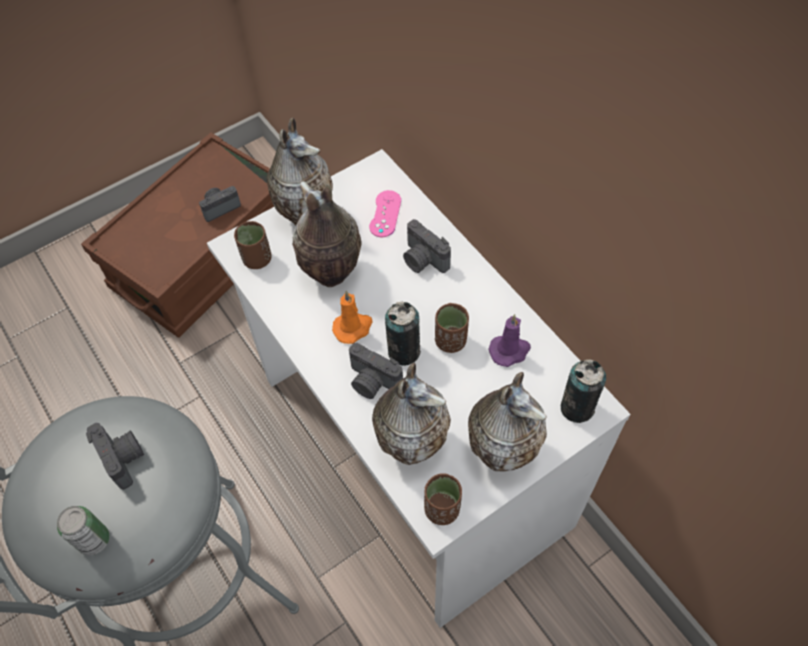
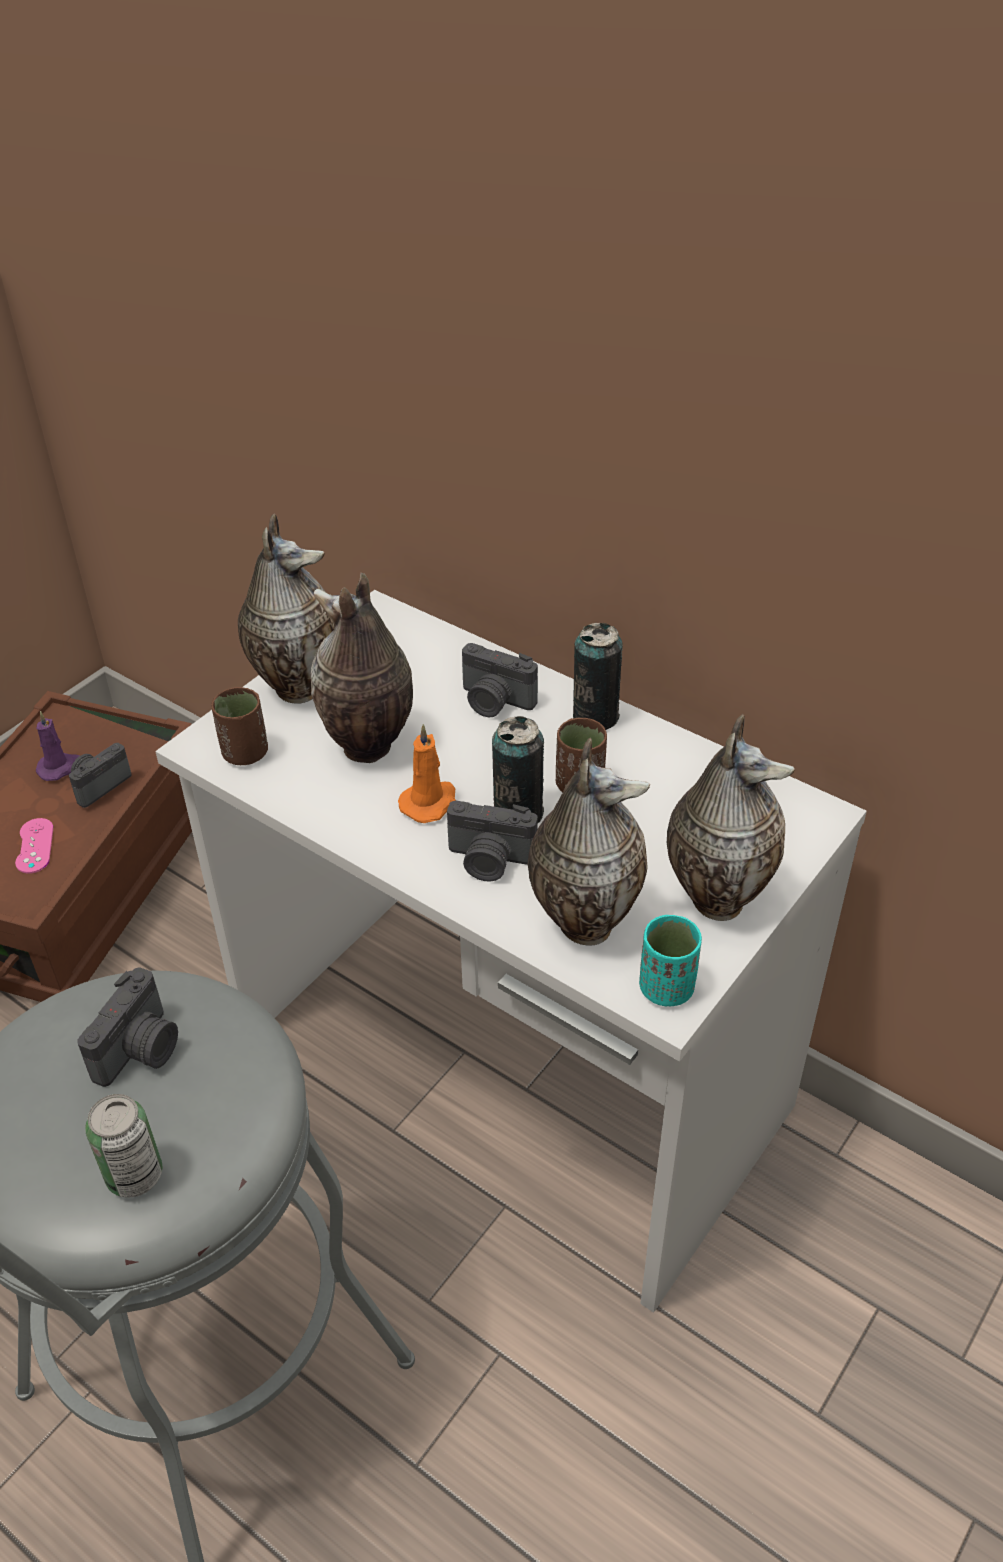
camera: 20 degrees left, 15 degrees down
(124, 458) = (141, 1050): camera -> camera turned 75 degrees clockwise
(385, 214) = (414, 661): pink game controller -> pink game controller (34, 846)
(442, 509) = (666, 988): brown cup -> turquoise cup
(510, 350) = (668, 777): purple candle -> purple candle (60, 767)
(577, 407) = (792, 820): can -> can (595, 717)

